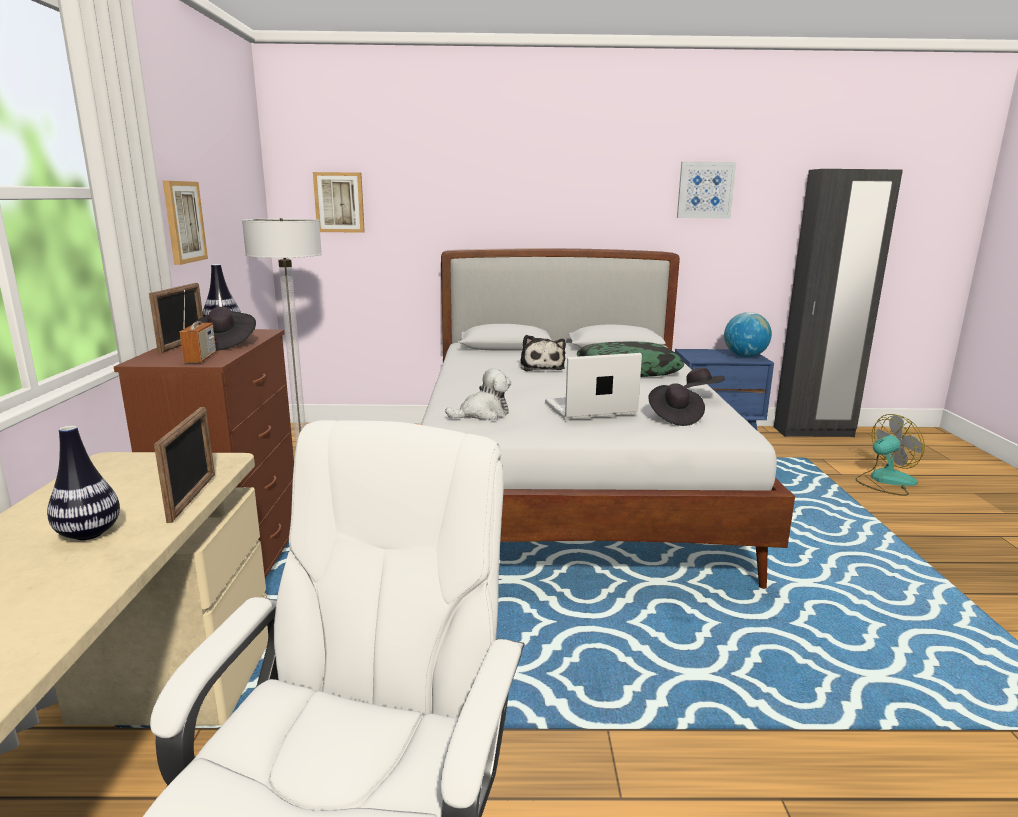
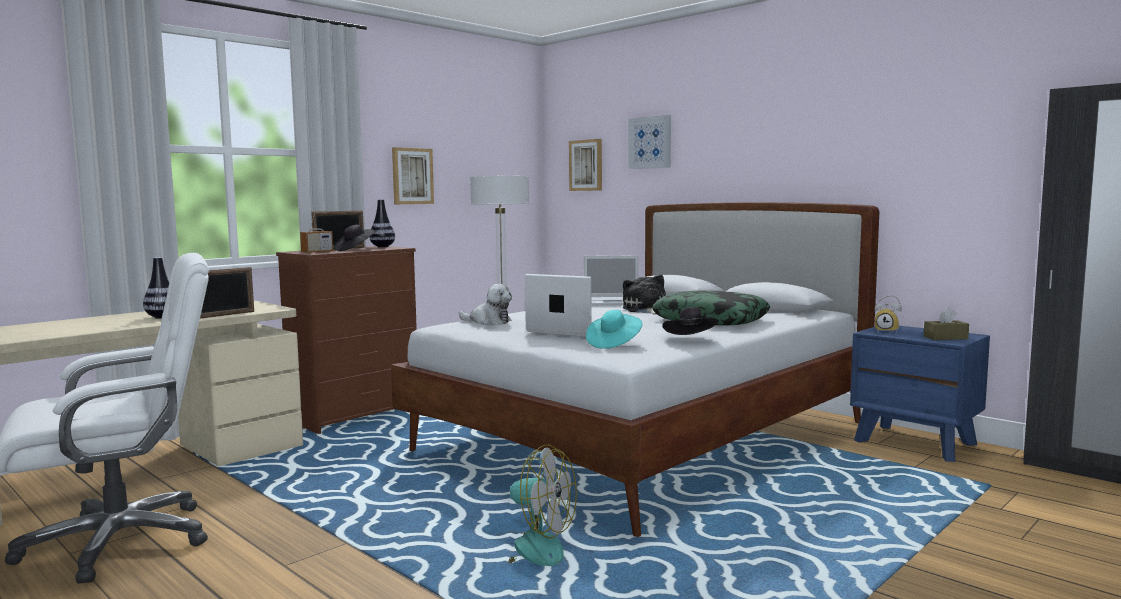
camera: 45 degrees right, 10 degrees down
(481, 361) = (613, 302): none -> laptop
(541, 367) = (645, 310): plush toy -> plush toy turned 135 degrees clockwise
(674, 417) = (613, 344): black hat -> turquoise hat
(702, 356) = (887, 331): none -> alarm clock
(705, 190) = (918, 131): picture -> picture (650, 142)
(744, 356) = (945, 338): globe -> brown tissue box
(885, 481) = (1054, 531): fan -> fan (526, 549)

